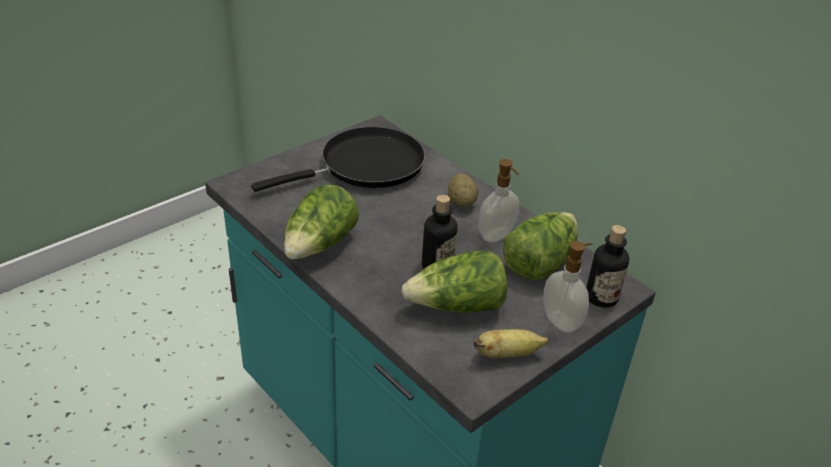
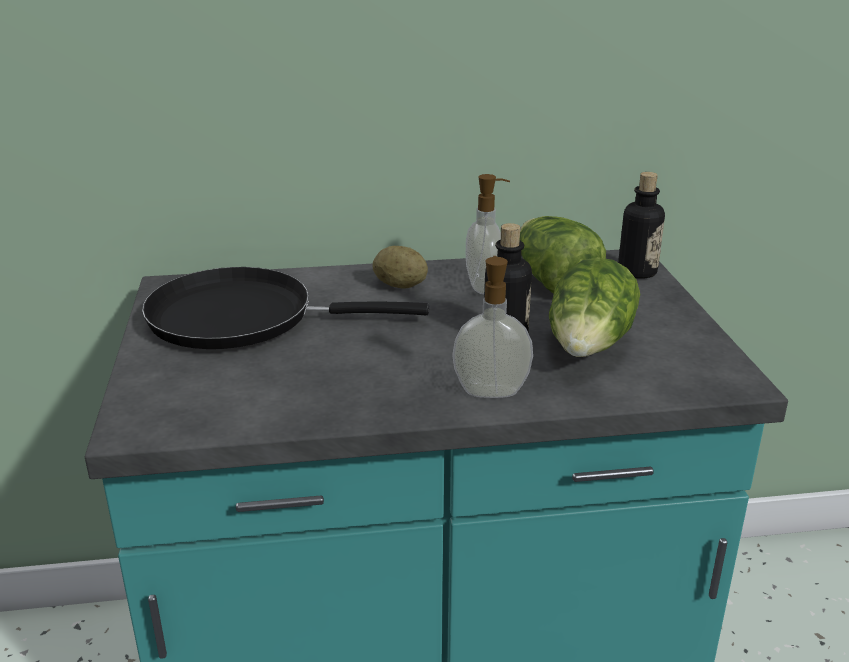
camera: 55 degrees left, 10 degrees down
(320, 245) = (378, 400): lettuce -> none
(365, 166) = (243, 318): black frying pan -> black frying pan turned 90 degrees counterclockwise
(507, 355) = (693, 345): banana -> none
(562, 321) = (659, 301): soap dispenser -> soap dispenser (491, 390)

